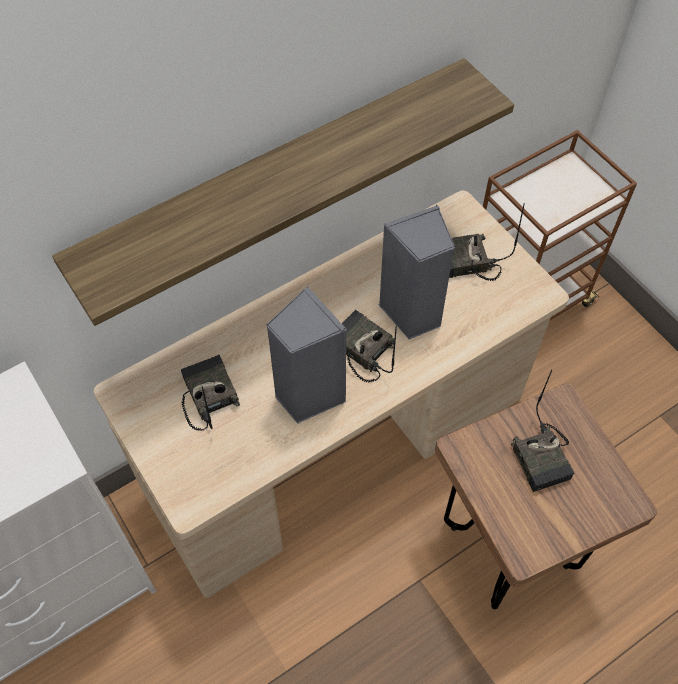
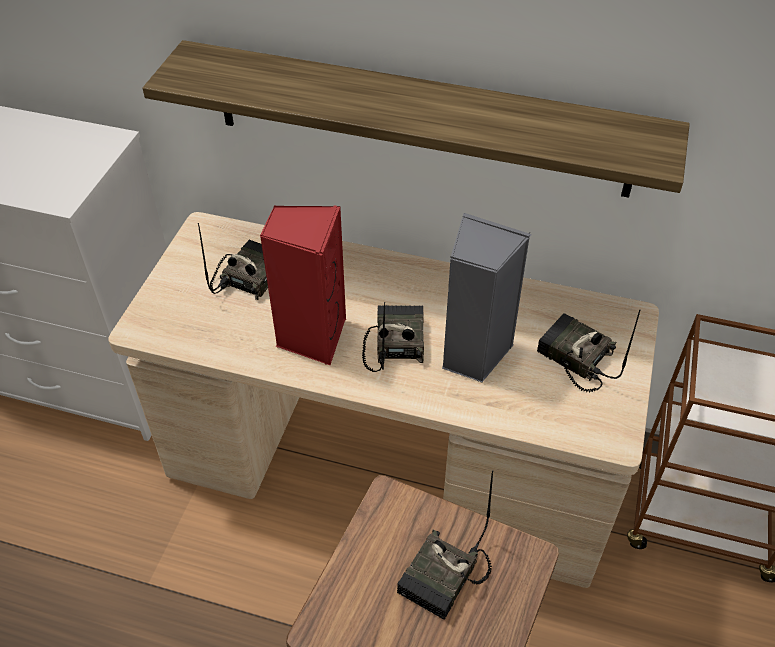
camera: 50 degrees right, 10 degrees down
(308, 395) = (311, 336): grey speaker -> red speaker

